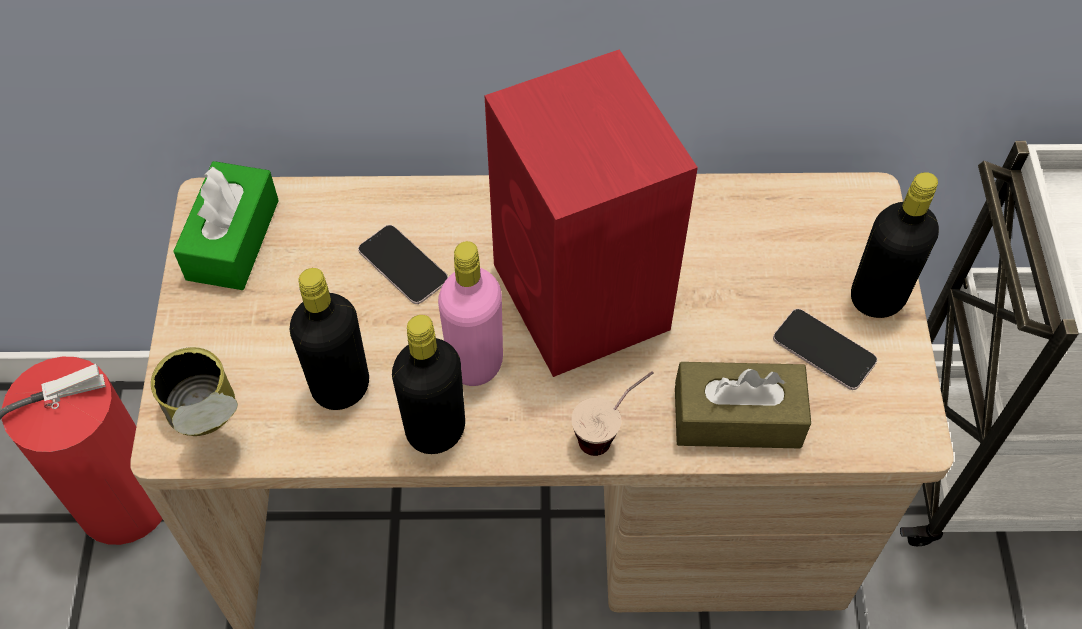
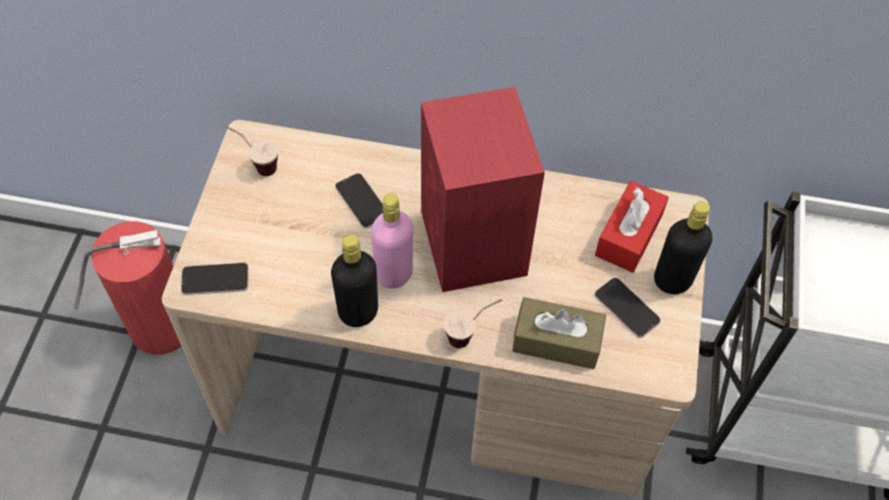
camera: 10 degrees right, 0 degrees up
(207, 422) = (215, 279): can -> phone
(233, 239) = (256, 164): green tissue box -> cup
(341, 387) = (304, 273): black bottle -> none
(799, 245) = (628, 235): none -> red tissue box

